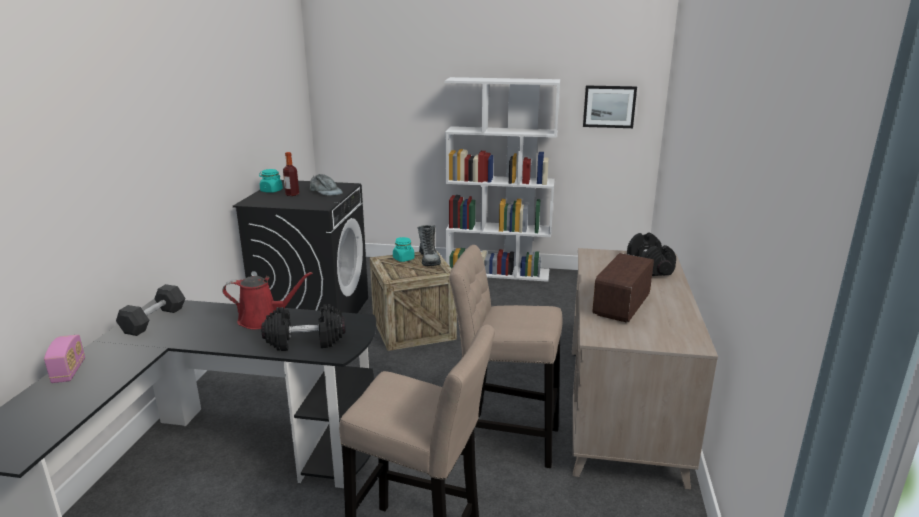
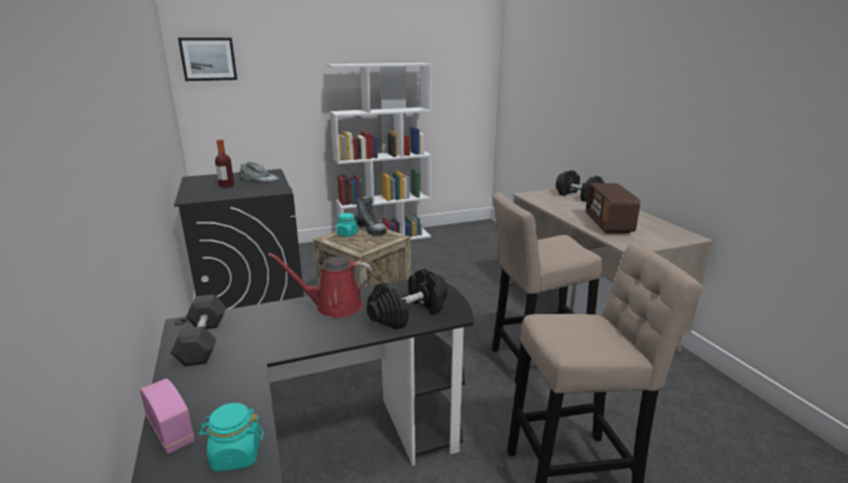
camera: 30 degrees left, 0 degrees up
(263, 319) = (334, 307): red watering can -> red watering can turned 150 degrees counterclockwise
(271, 191) = (196, 186): turquoise jar -> turquoise jar (235, 455)
(609, 106) = (459, 85): picture -> picture (208, 59)

